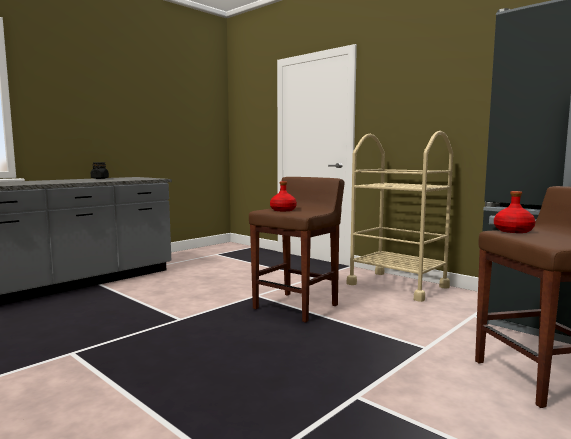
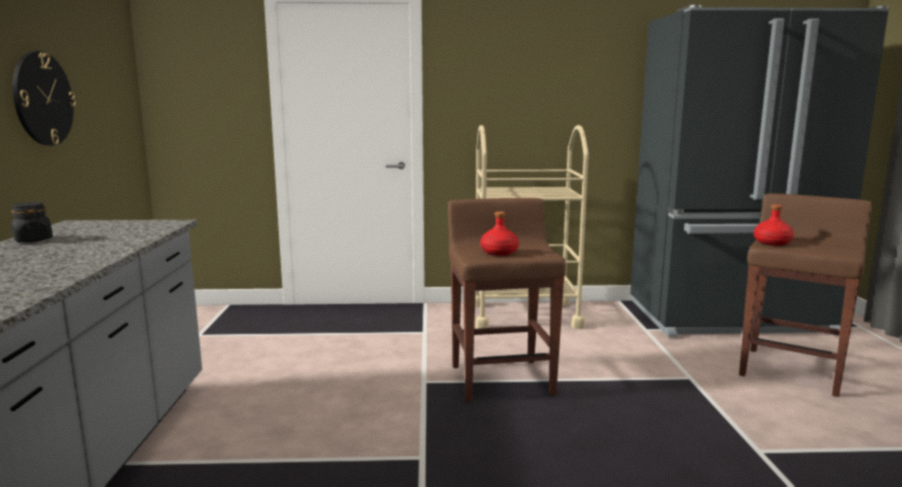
camera: 45 degrees left, 5 degrees up
(149, 122) = (43, 99): none -> wall clock

